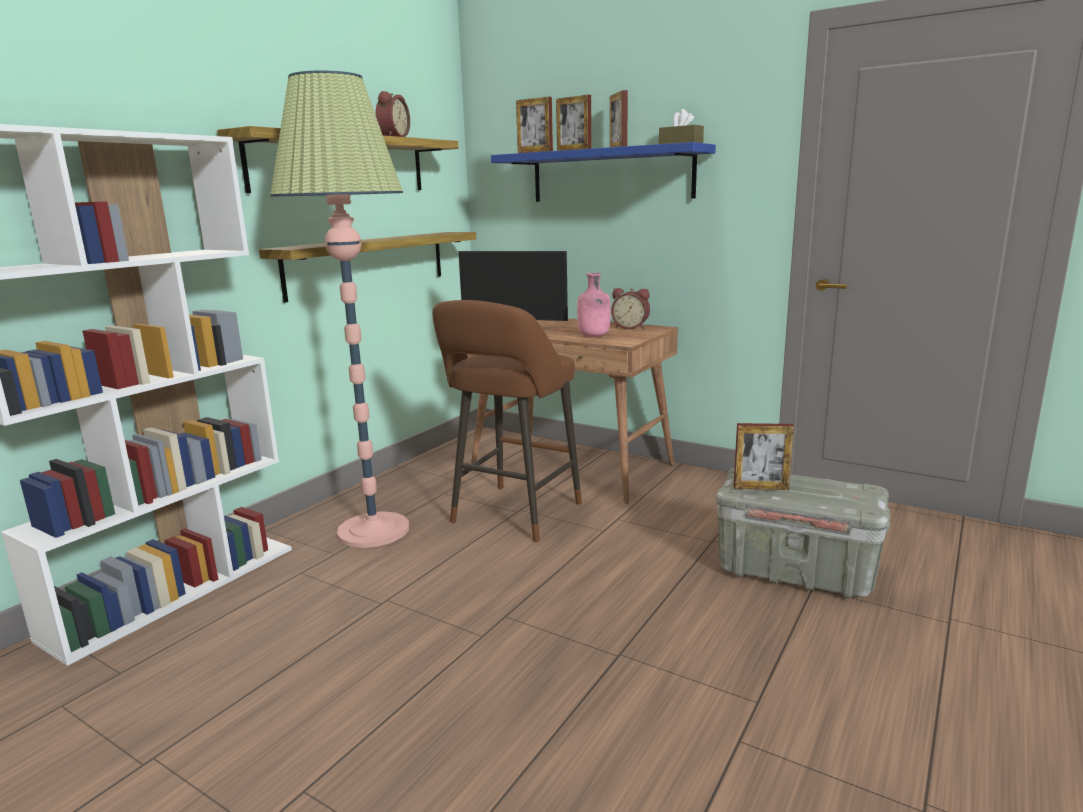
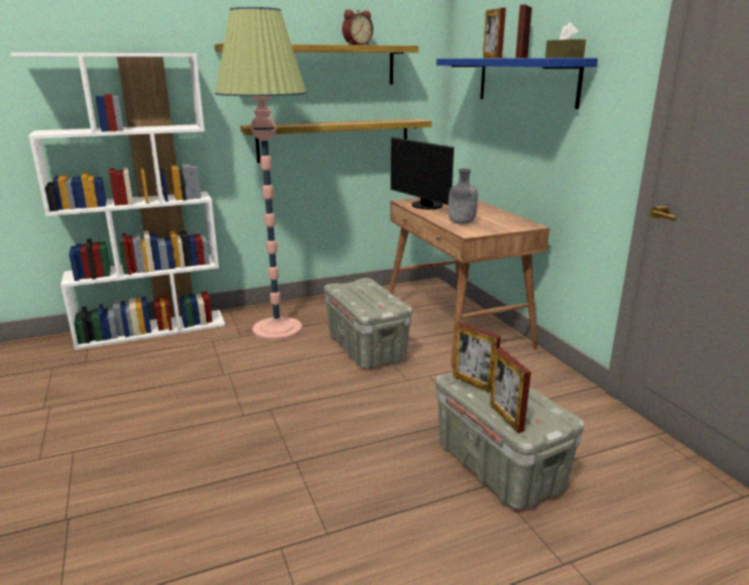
camera: 35 degrees right, 5 degrees up
(512, 515) = (365, 348): brown stool -> grey storage box
(535, 152) = (463, 58): picture frame -> picture frame (506, 418)
(594, 336) = (461, 223): pink bottle -> grey bottle
(631, 327) = (510, 220): alarm clock -> none

